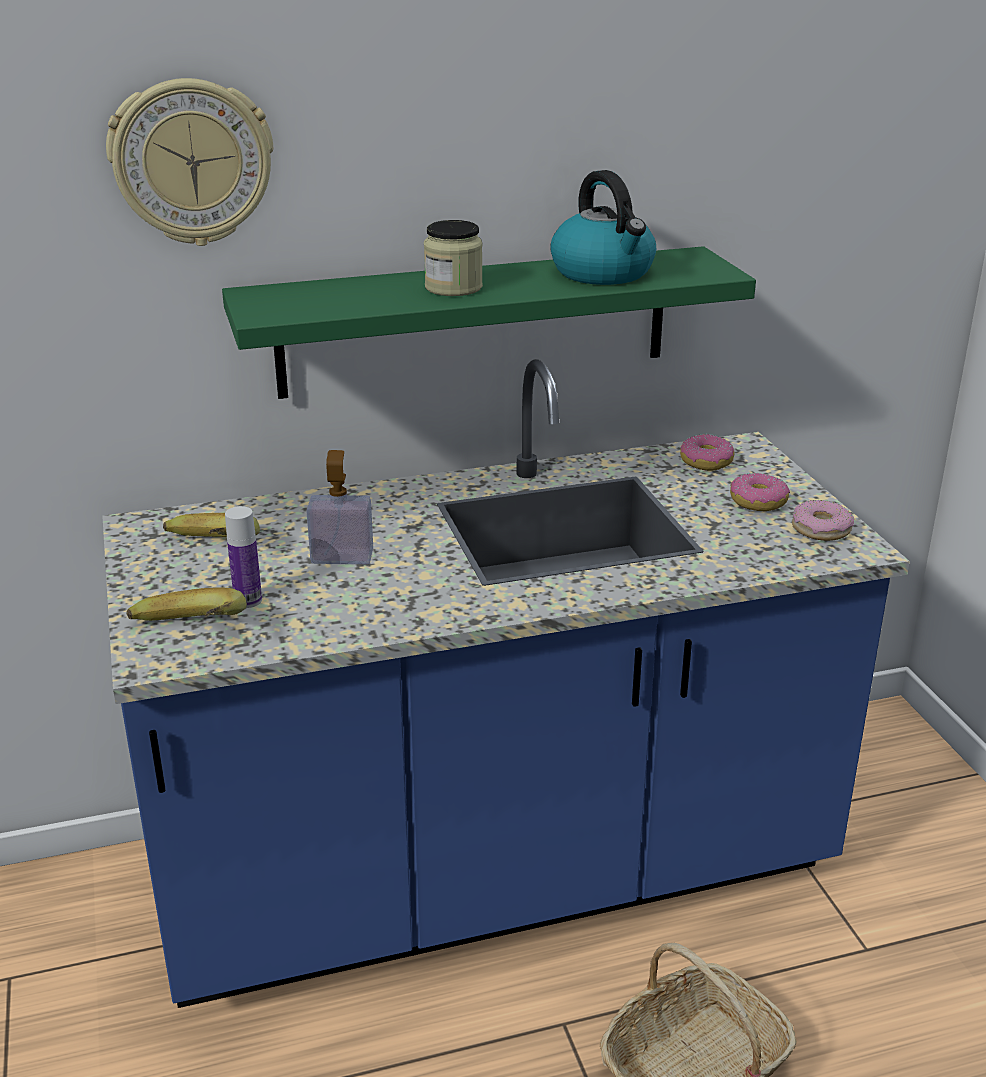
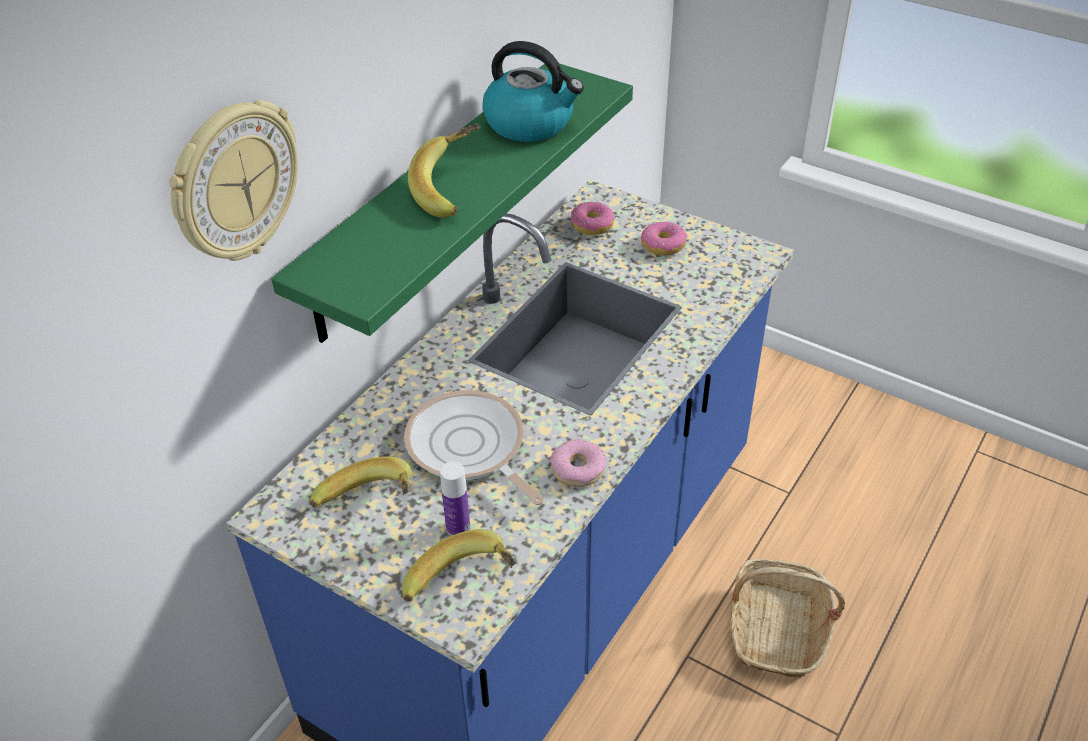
camera: 40 degrees left, 15 degrees up
(342, 557) = (469, 448): soap dispenser -> frying pan
(453, 287) = (453, 190): jar -> banana
(821, 529) = (723, 249): donut -> donut (578, 469)

